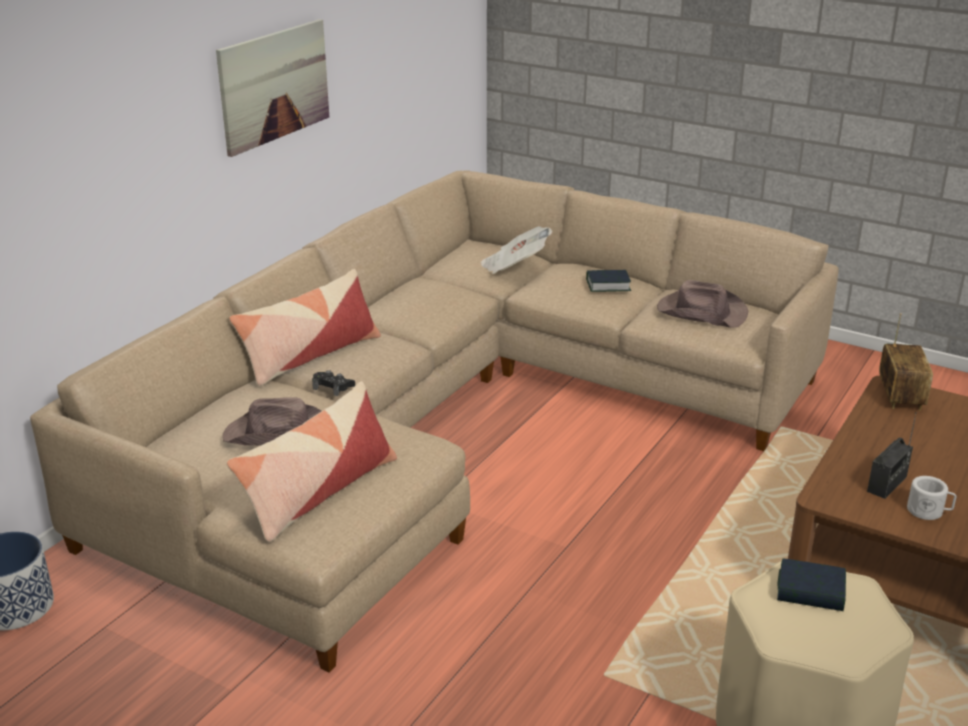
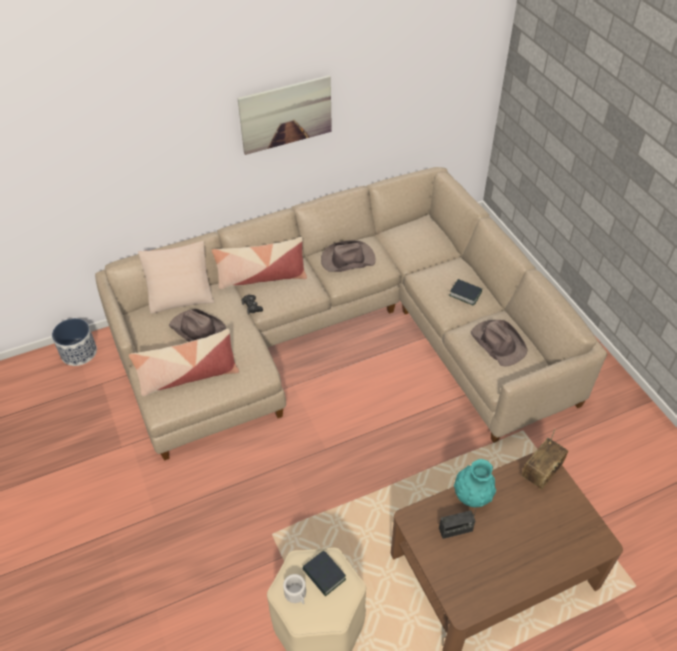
camera: 35 degrees right, 20 degrees up
(201, 412) = (181, 295): none -> beige pillow
(416, 302) = (347, 259): none -> brown hat
(514, 267) = (429, 252): newspaper -> none
(861, 447) = (472, 496): none -> turquoise vase
(929, 511) = (456, 561): white mug -> white mug (296, 595)

